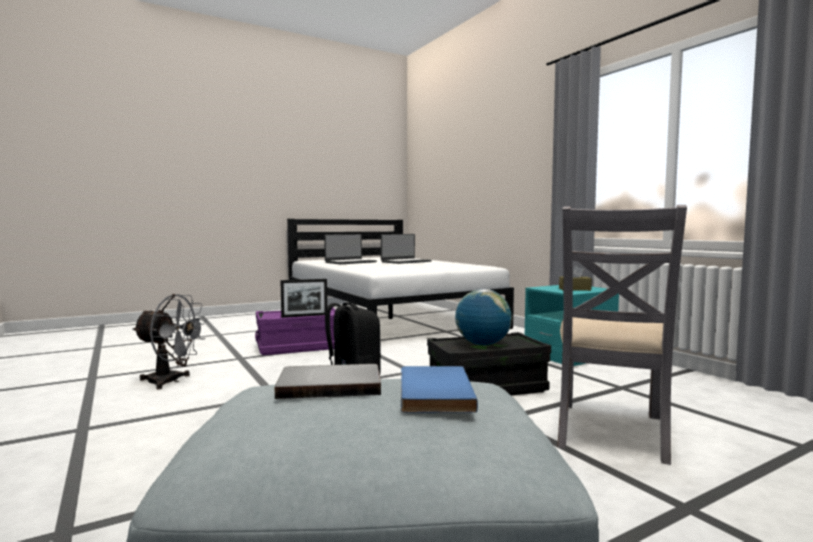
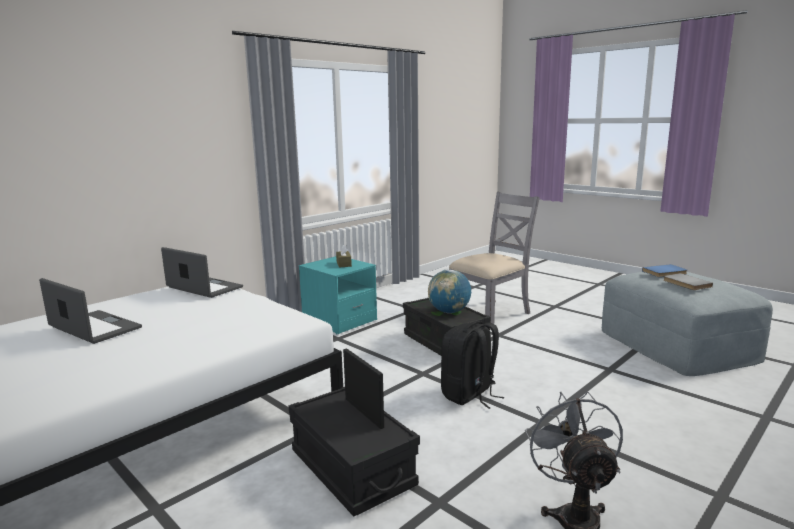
camera: 105 degrees left, 10 degrees up
(299, 347) = (352, 469): purple storage box -> black storage box
(350, 262) = (76, 371): laptop -> laptop (203, 288)
(610, 430) = (491, 313): grey chair -> grey chair turned 45 degrees counterclockwise

